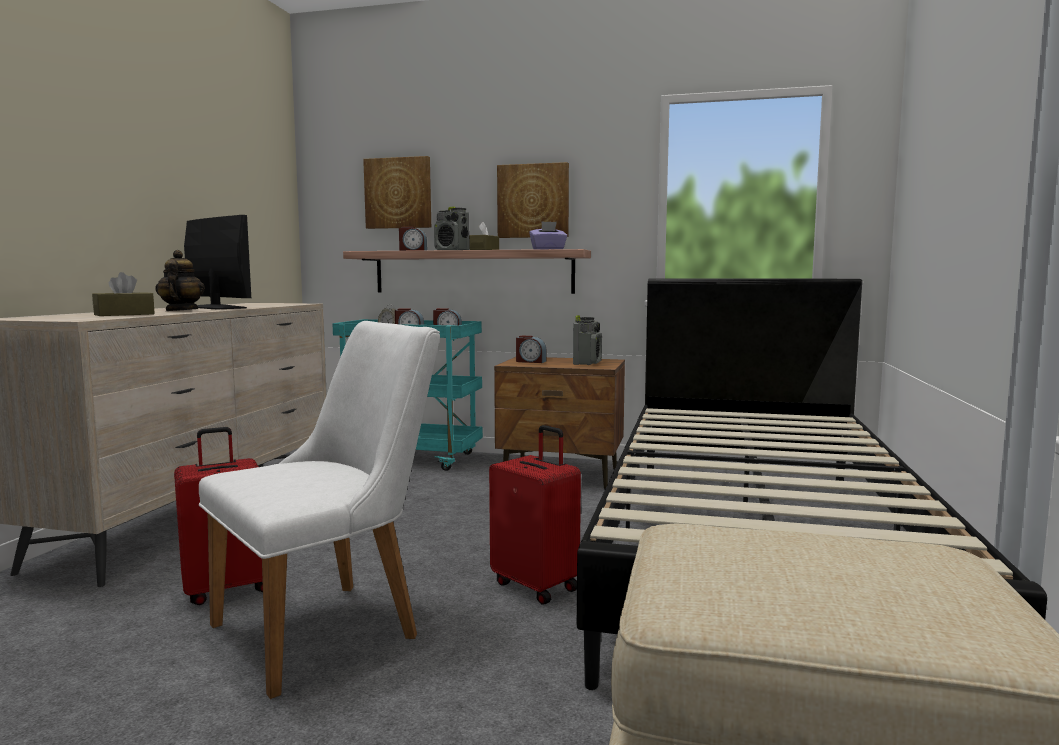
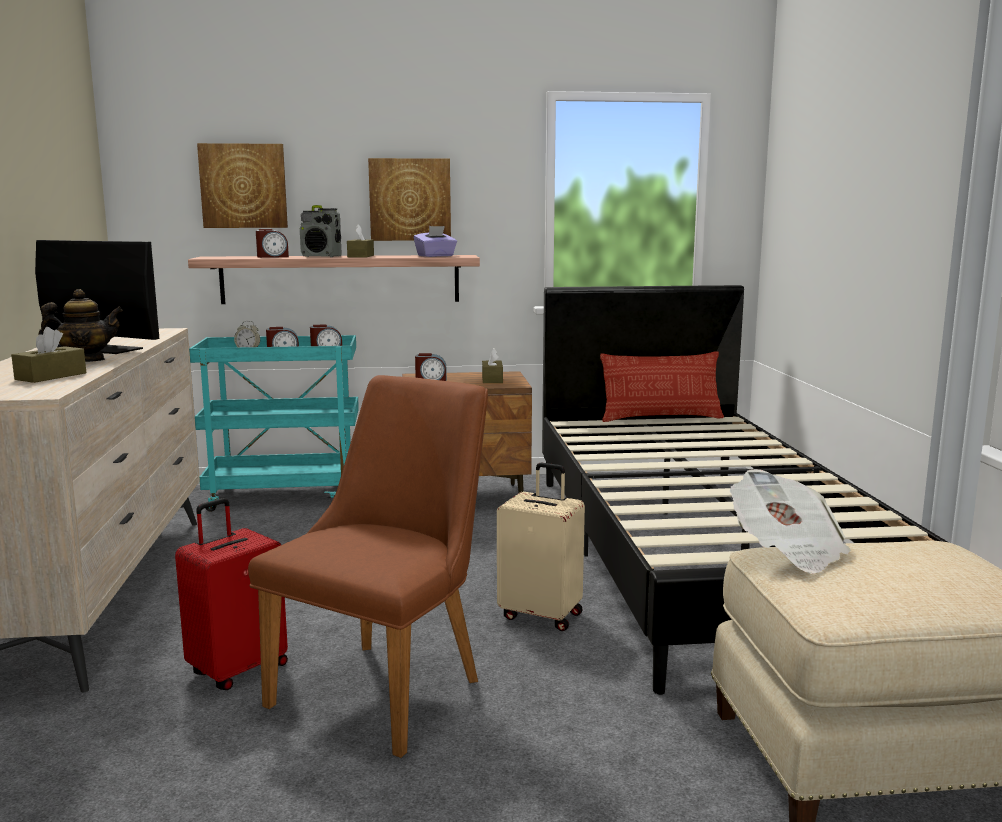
camera: 20 degrees left, 5 degrees up
(181, 311) = (85, 361): teapot -> teapot turned 105 degrees clockwise
(334, 626) = (390, 684): white chair -> brown chair
(537, 585) = (542, 615): red suitcase -> beige suitcase
(587, 363) = (492, 379): radio -> brown tissue box
(703, 527) = (787, 550): none -> newspaper
(763, 413) = (660, 418): none -> pillow

